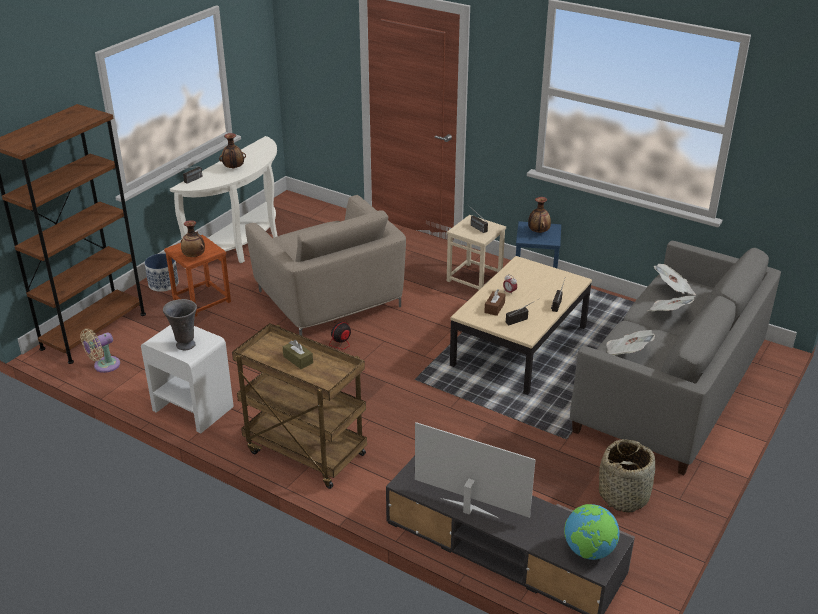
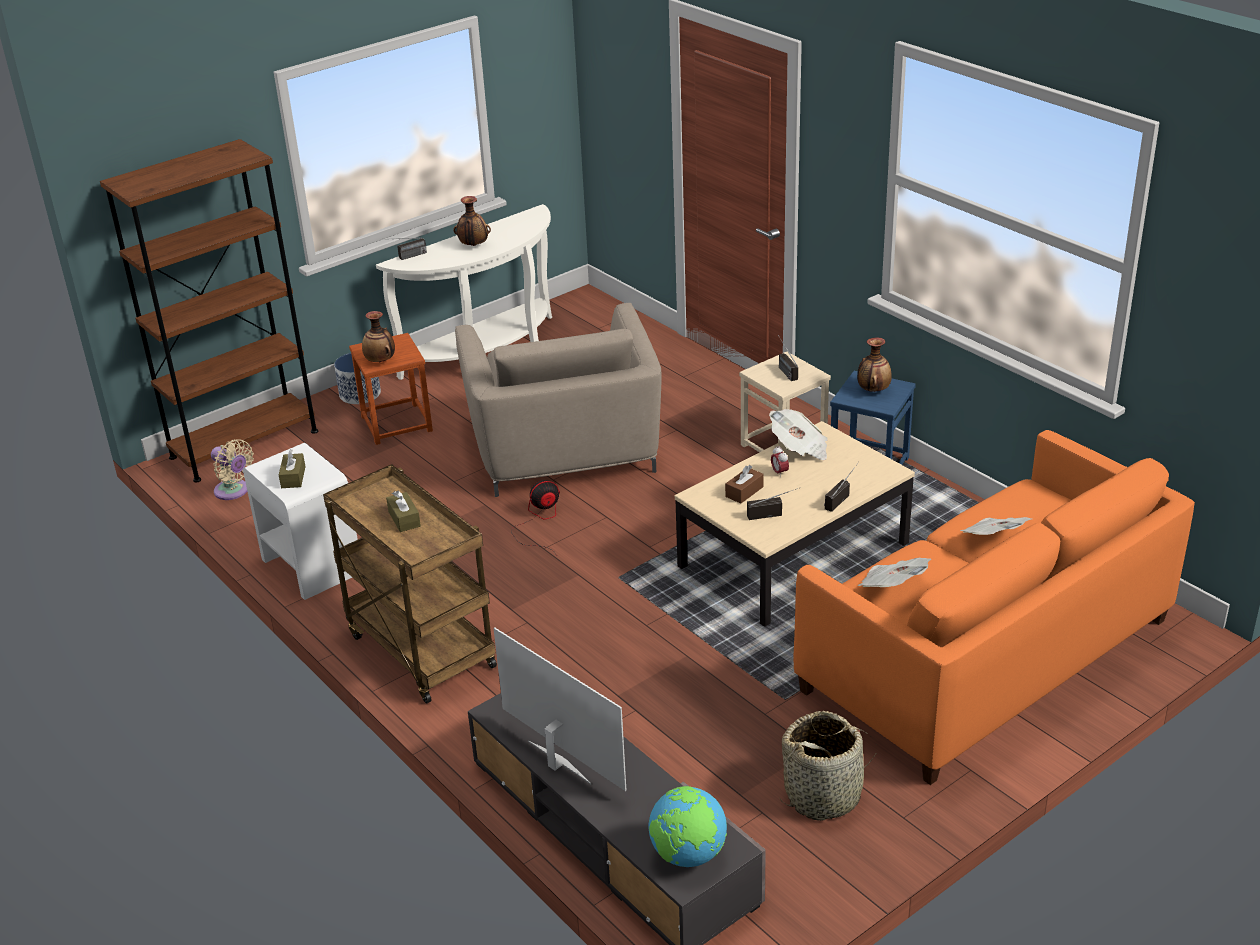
camera: 20 degrees right, 0 degrees up
(104, 366) = (234, 491): beige fan -> beige fan turned 120 degrees counterclockwise
(185, 345) = (293, 477): grey vase -> brown tissue box
(670, 388) = (985, 655): grey sofa -> orange sofa
(673, 289) = (1023, 505): newspaper -> newspaper (800, 449)

